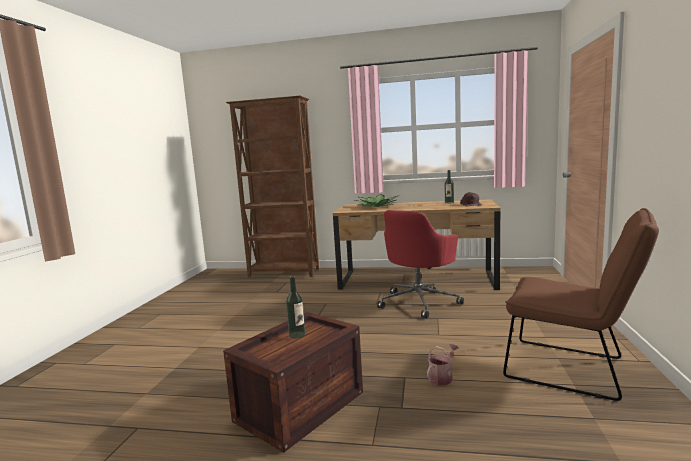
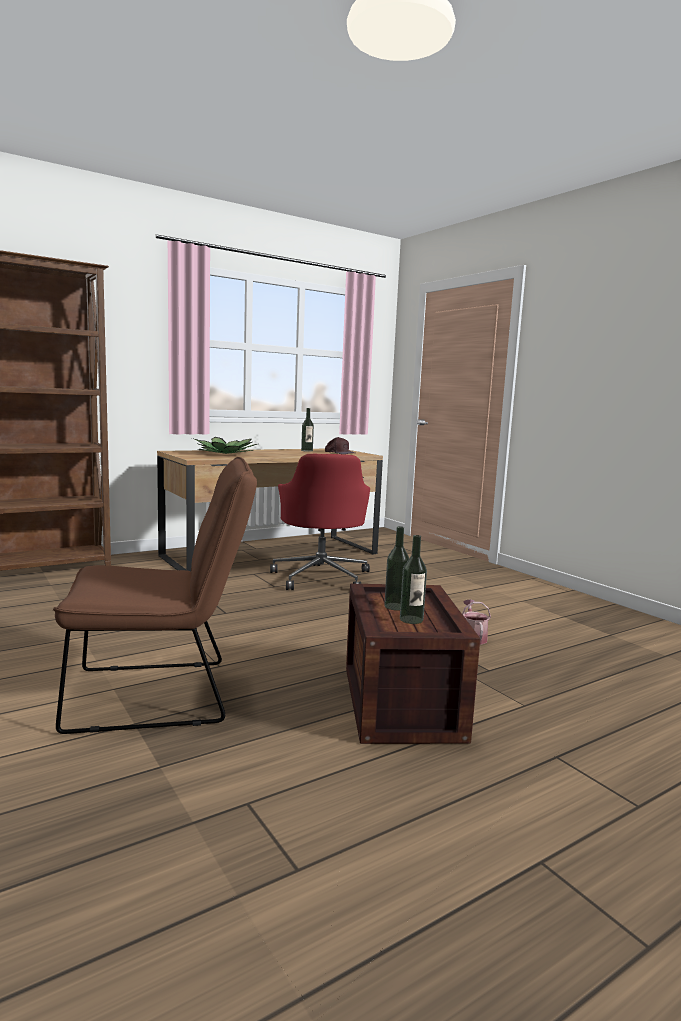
camera: 45 degrees left, 0 degrees up
(282, 347) = (411, 619): none -> bottle
(573, 370) = (546, 607): brown chair -> brown chair (163, 695)

